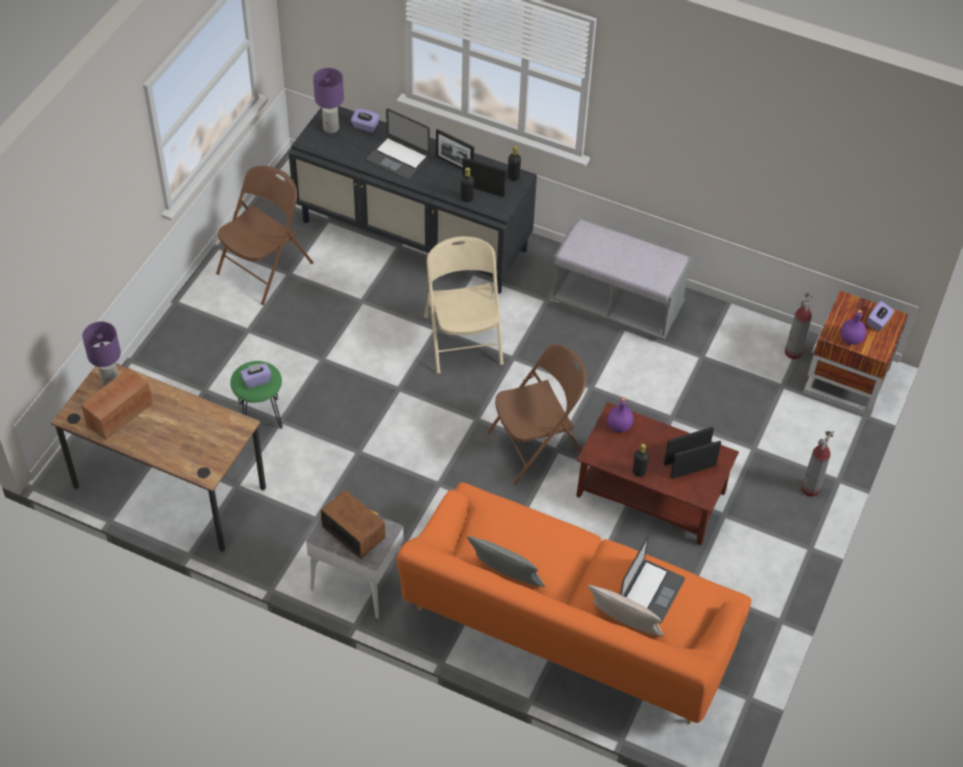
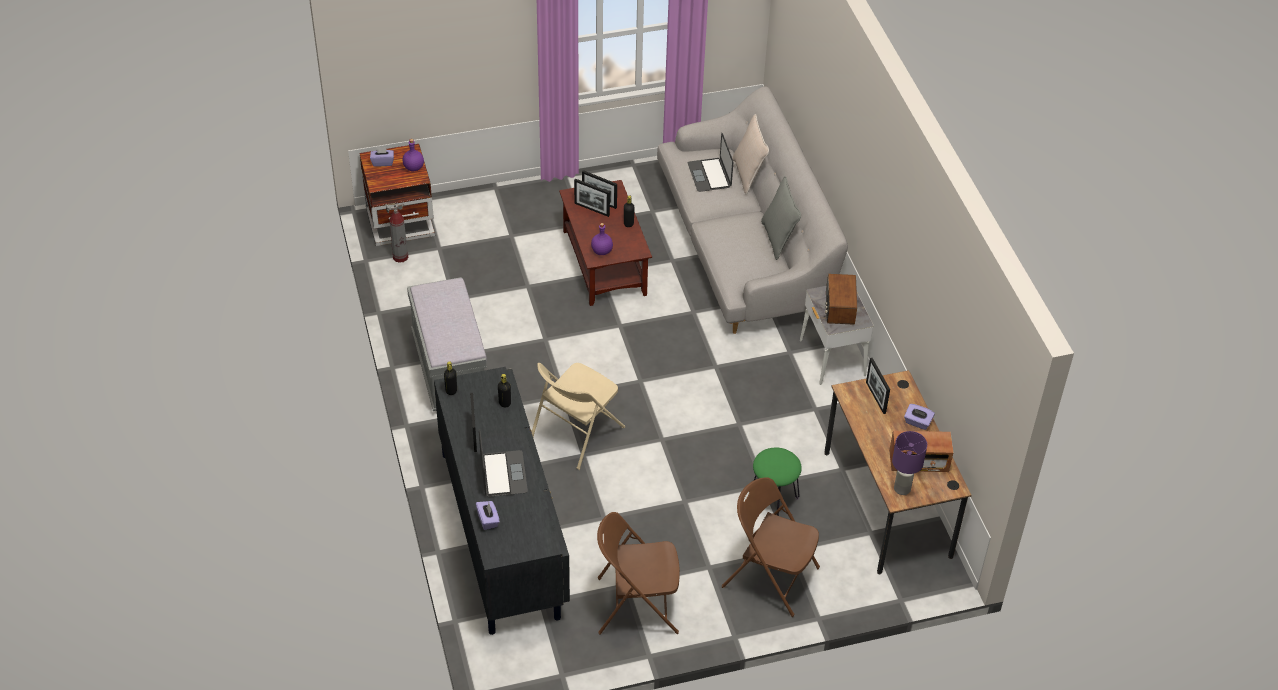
camera: 130 degrees left, 5 degrees down
(256, 380) = (779, 460): purple tissue box -> purple tissue box (917, 422)
(331, 128) = (514, 541): purple table lamp -> none
(483, 190) = (485, 399): picture frame -> picture frame (875, 397)
(537, 446) = (628, 337): brown chair -> brown chair (771, 576)
(569, 626) = (744, 246): orange sofa -> grey sofa
(651, 591) = (709, 175): laptop -> laptop turned 90 degrees counterclockwise
(810, 489) = (517, 196): fire extinguisher -> none

